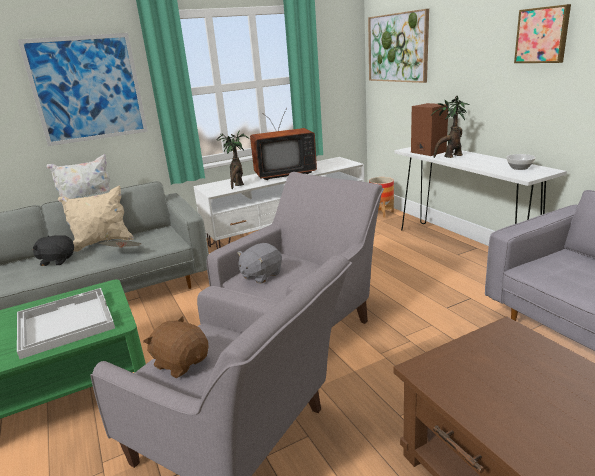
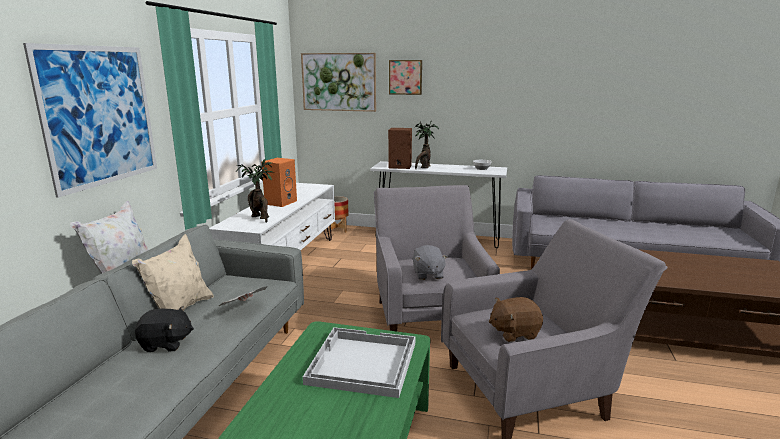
camera: 50 degrees left, 5 degrees down
(57, 260) = (166, 344): black plush toy -> black plush toy turned 135 degrees counterclockwise
(283, 173) = (281, 202): television -> orange speaker
(542, 35) = (481, 80): picture -> picture (405, 77)

